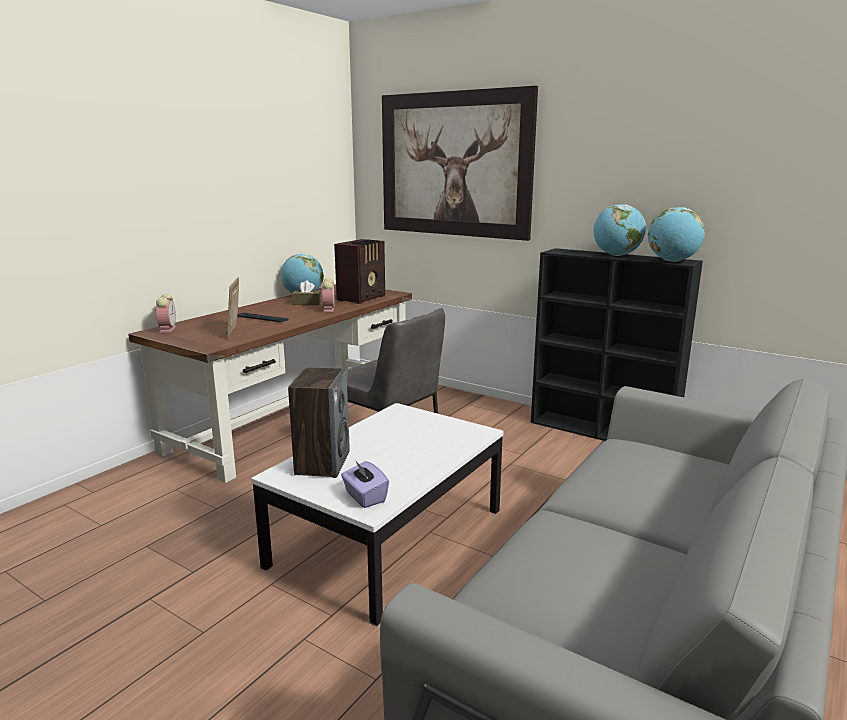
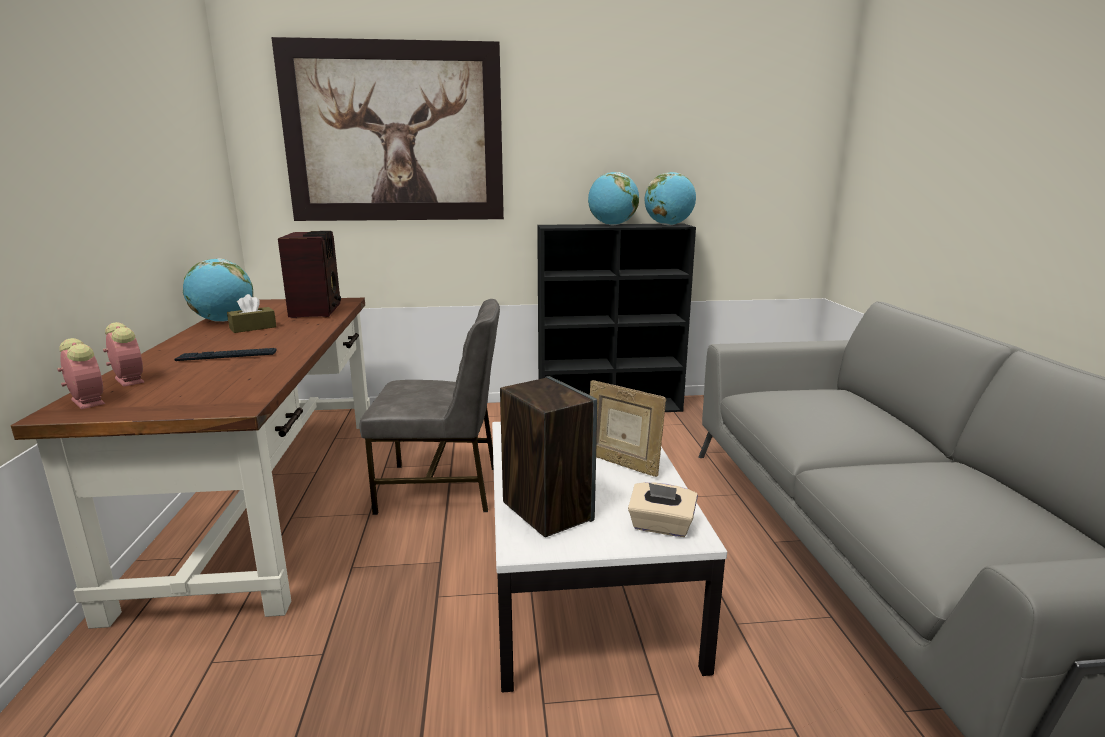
camera: 40 degrees left, 0 degrees up
(235, 331) = (227, 378): picture frame -> picture frame (621, 464)
(328, 309) = (303, 329): alarm clock -> alarm clock (128, 380)
(364, 497) = (661, 526): purple tissue box -> beige tissue box

